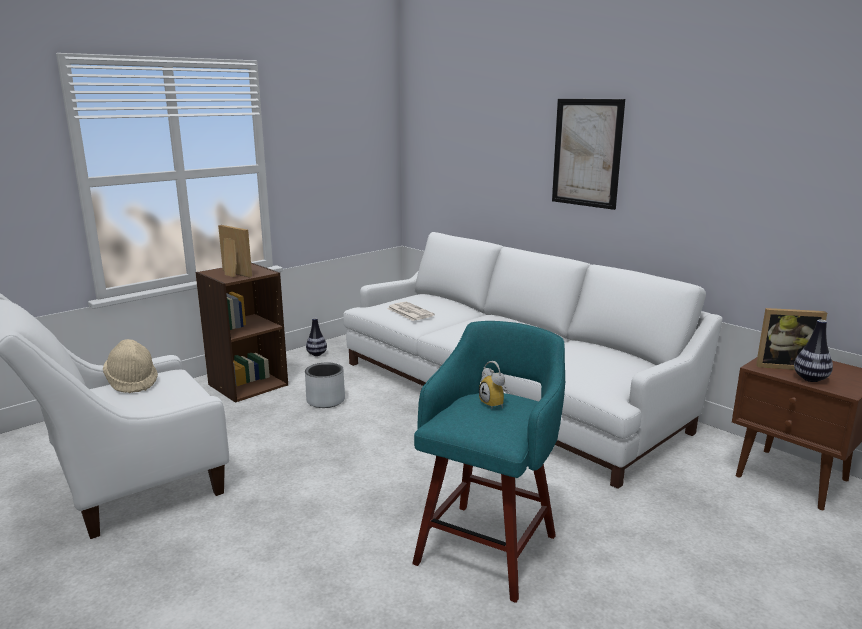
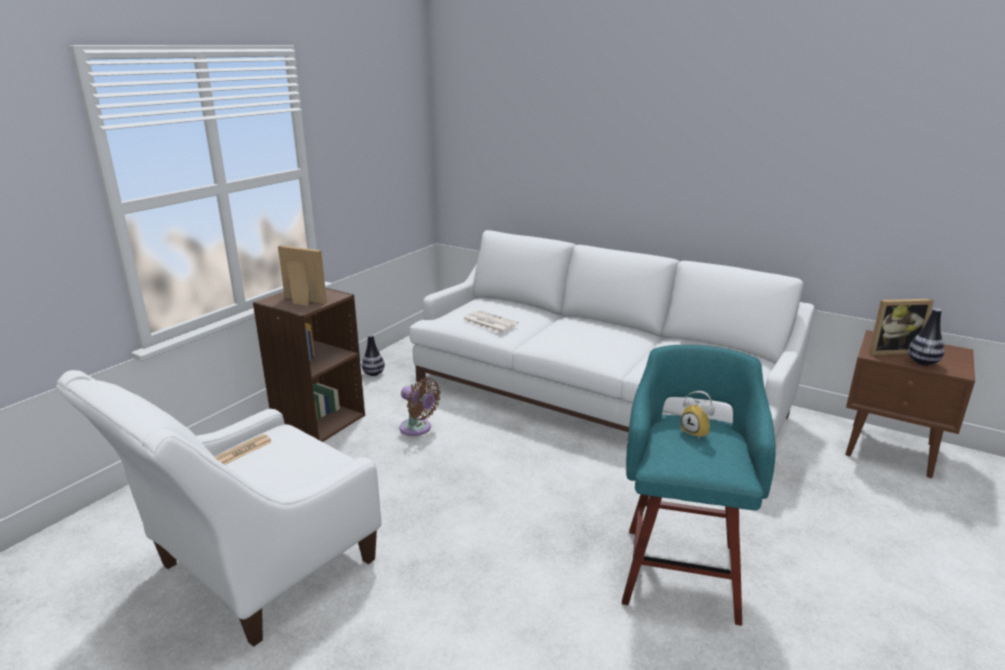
camera: 15 degrees left, 5 degrees up
(132, 382) = (242, 451): beige hat -> newspaper
(326, 400) = (418, 428): grey planter -> brown fan
(587, 153) = (665, 145): picture -> none

